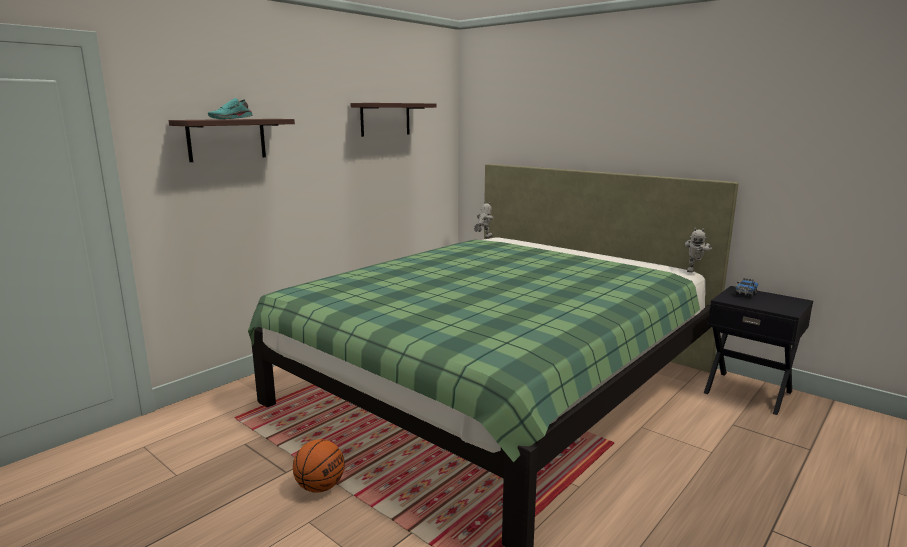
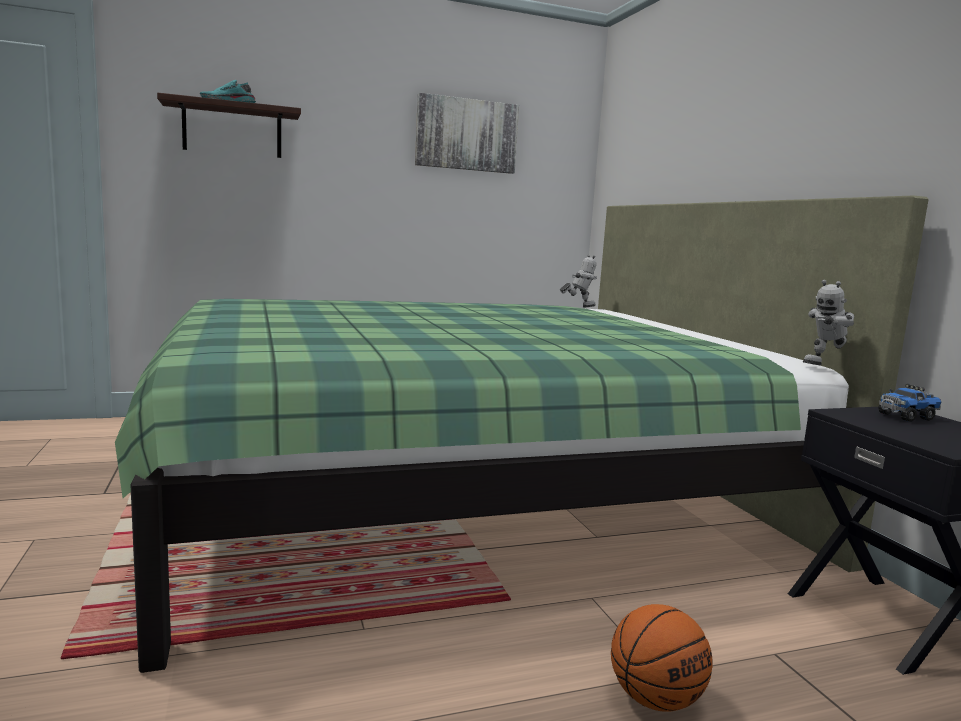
camera: 30 degrees right, 5 degrees down
(320, 487) = (103, 515): basketball -> basketball (655, 699)
(385, 119) = (466, 135): shelf -> picture

